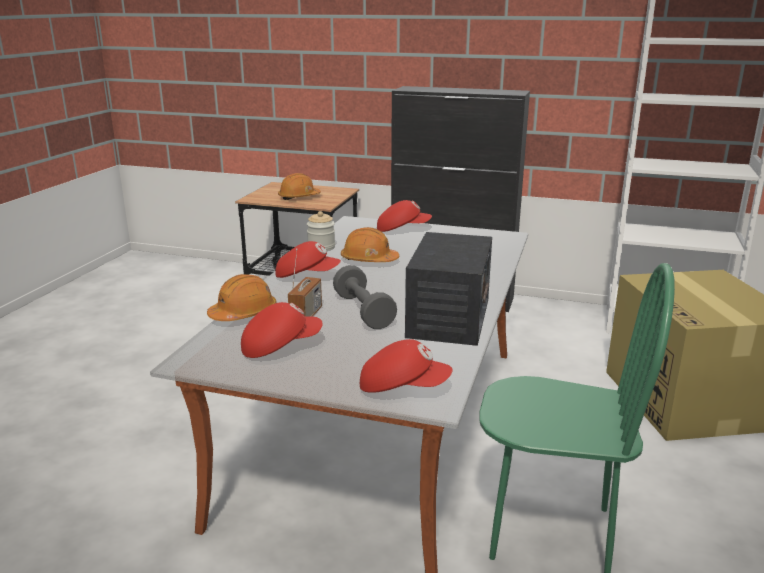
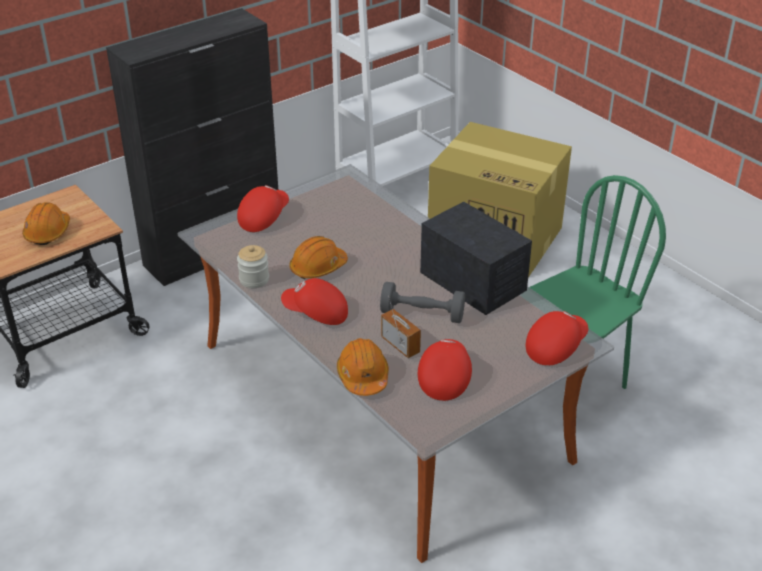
camera: 55 degrees left, 15 degrees up
(307, 276) = (316, 313): red cap -> red cap turned 120 degrees counterclockwise

